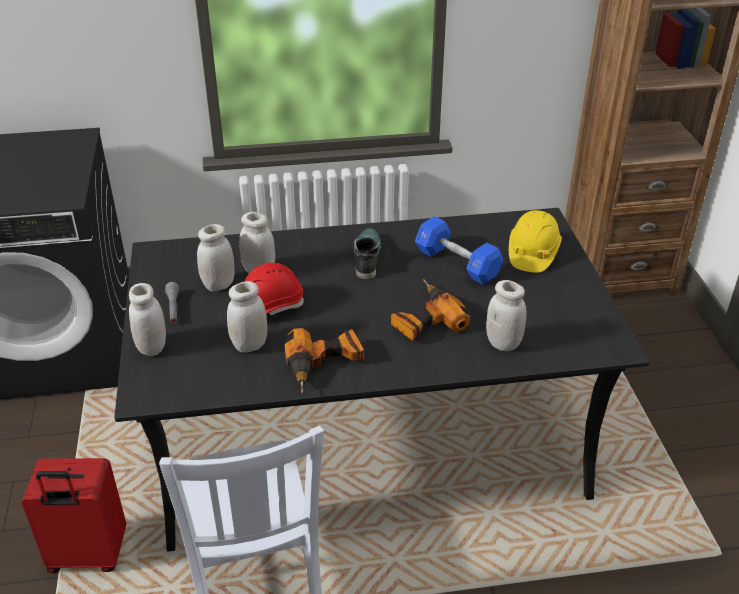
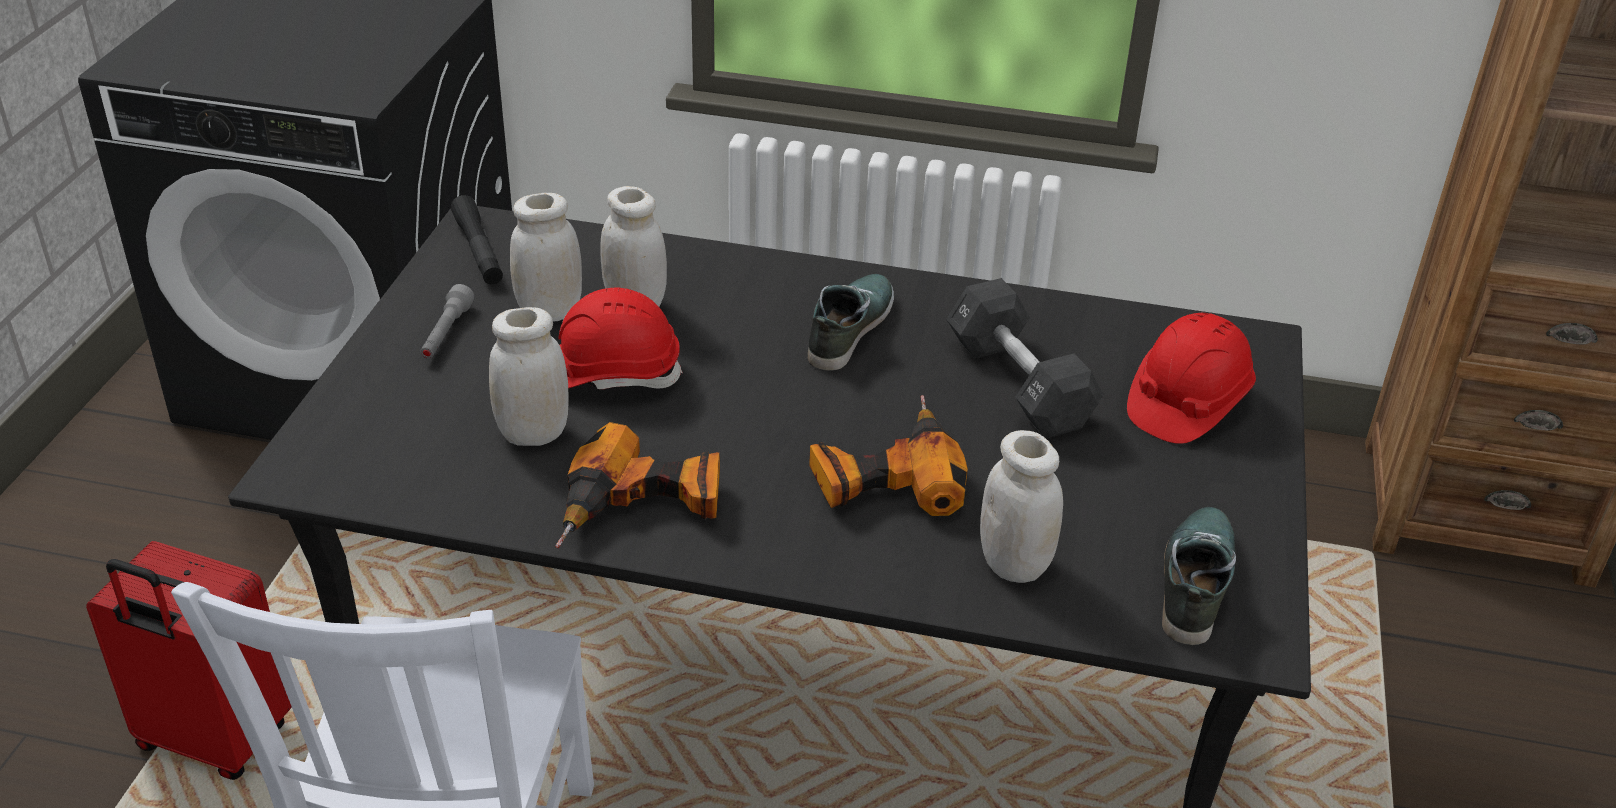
camera: 20 degrees right, 0 degrees up
(152, 347) = (366, 392): white jar -> none
(162, 263) = (478, 251): none -> black flashlight
(457, 263) = (1019, 384): blue dumbbell -> black dumbbell
(532, 253) = (1186, 403): yellow hard hat -> red hard hat
(580, 329) = (1193, 581): none -> shoe

